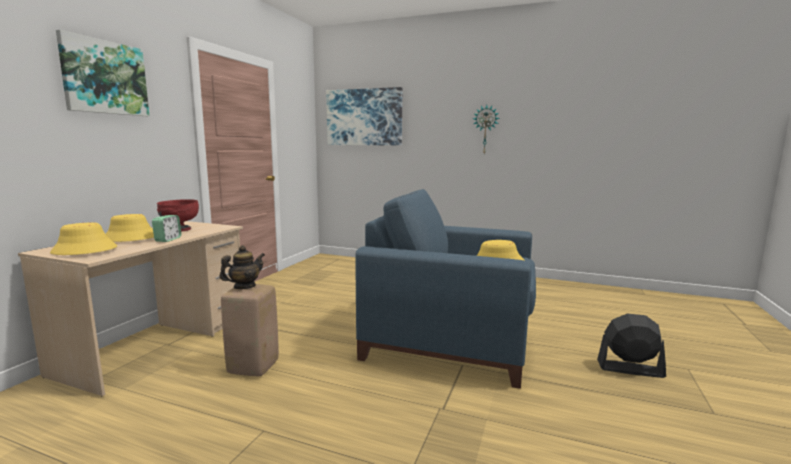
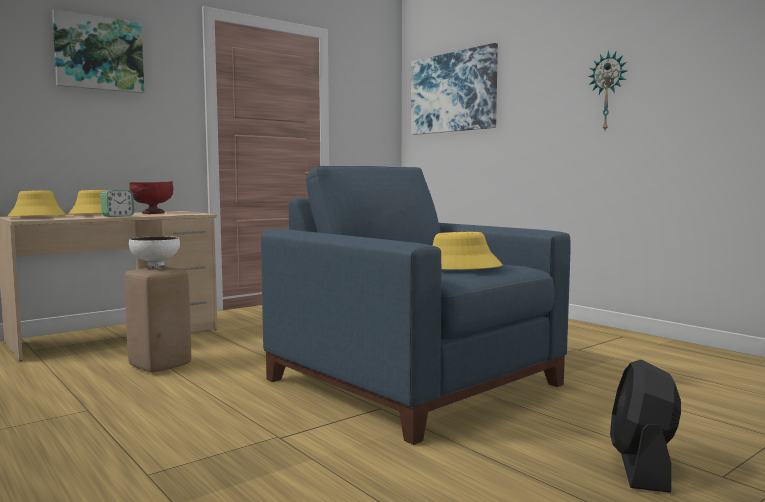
camera: 30 degrees right, 5 degrees down
(244, 286) = (155, 267): teapot -> white bowl
(629, 369) = (642, 467): black fan -> black fan turned 120 degrees counterclockwise

